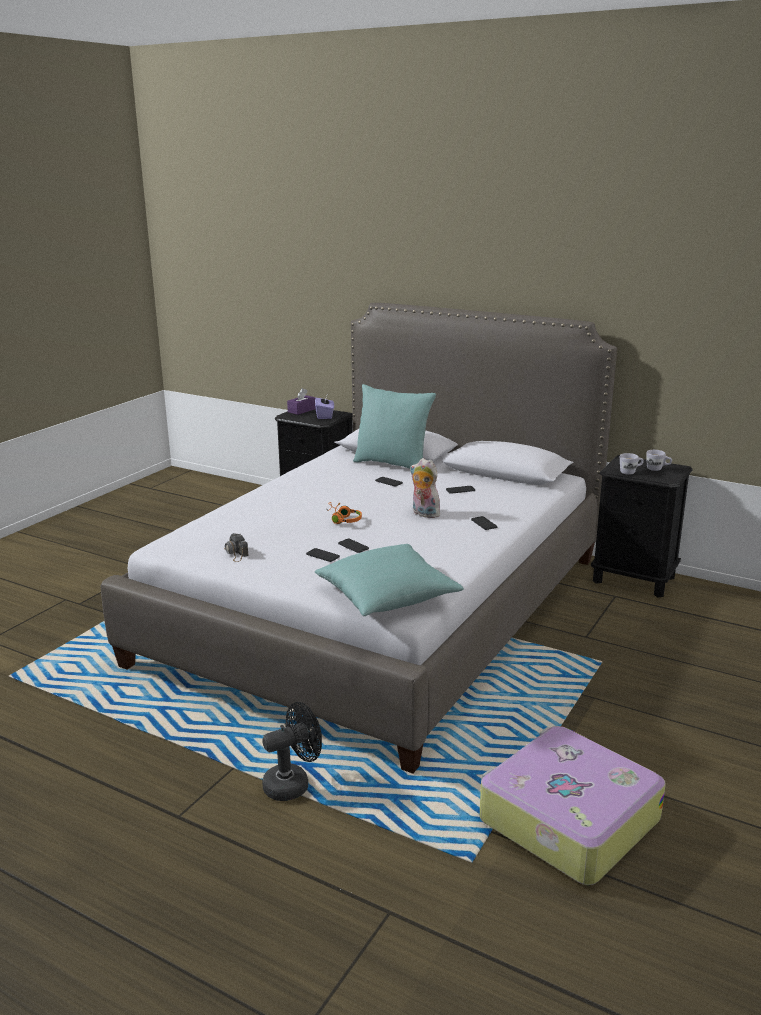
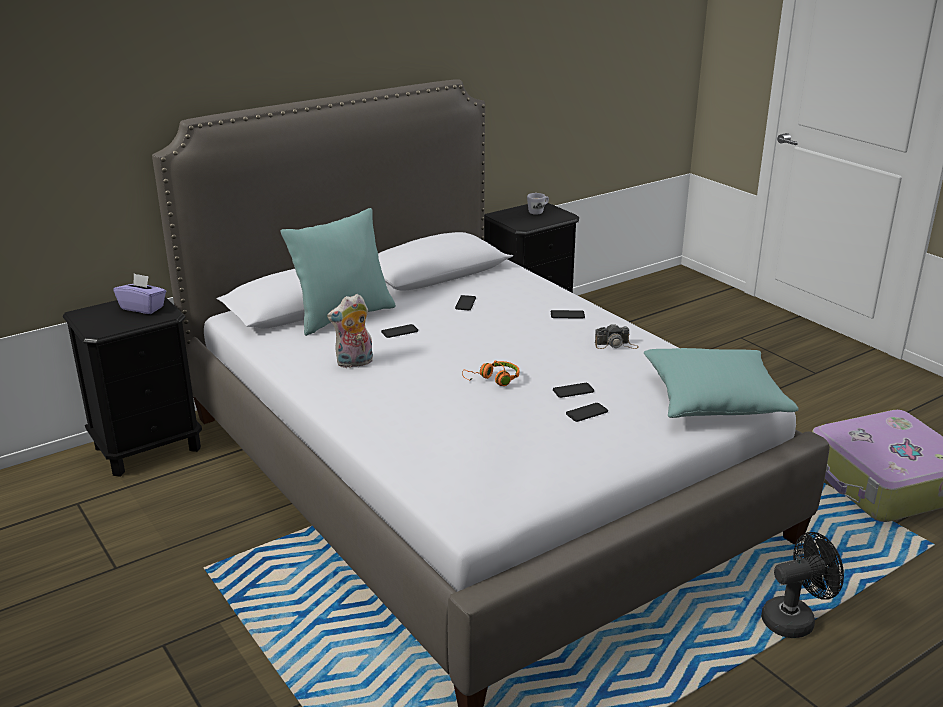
camera: 65 degrees left, 5 degrees up
(235, 553) = (542, 464): camera -> camera (616, 345)
(293, 783) = (795, 619): black fan -> black fan turned 75 degrees clockwise
(302, 410) = (92, 316): purple tissue box -> none
(424, 514) = (515, 335): plush toy -> plush toy (354, 363)
(630, 472) = (534, 222): white mug -> none

